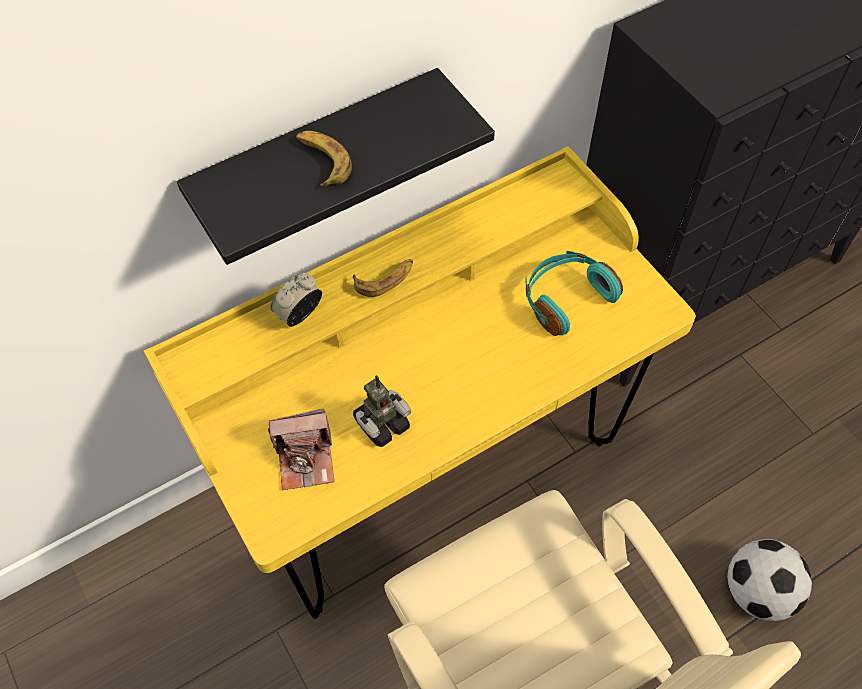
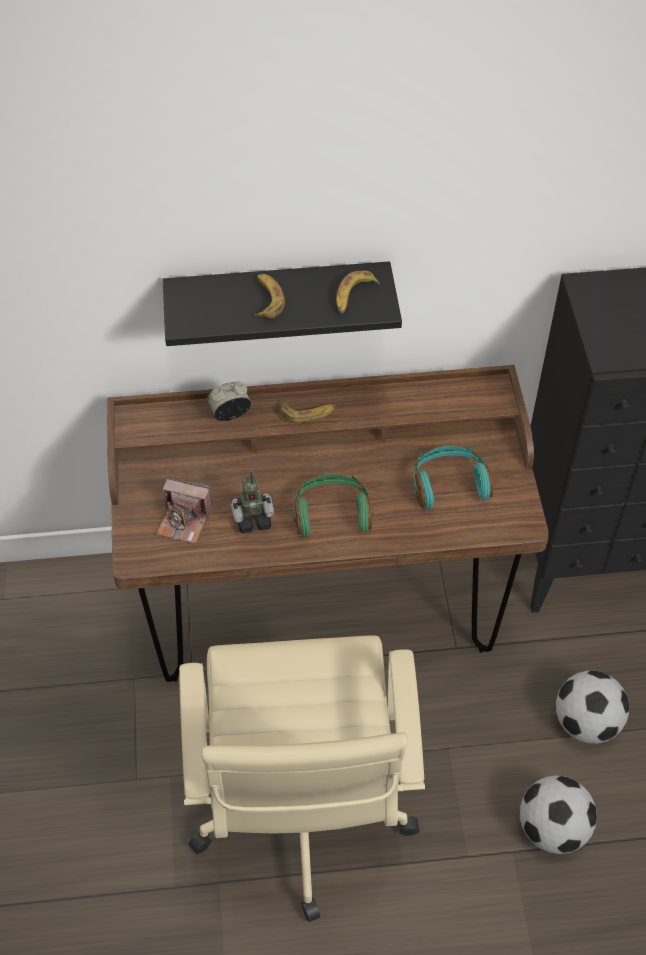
camera: 25 degrees right, 5 degrees down
(422, 122) = (353, 296): none -> banana
(431, 471) = (322, 611): yellow desk -> brown desk
(463, 380) = (332, 513): none -> green headphones
(729, 472) = (586, 722): none -> football

